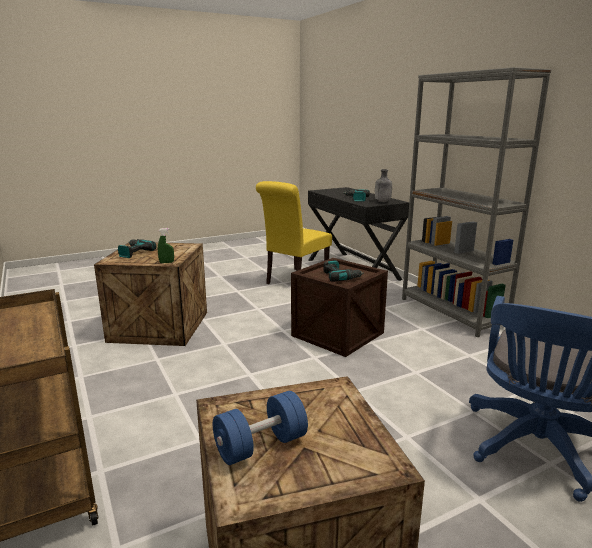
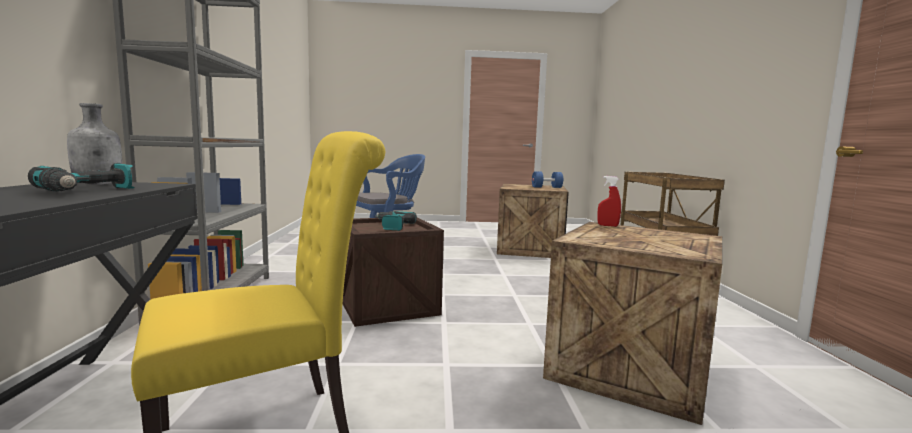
camera: 155 degrees left, 10 degrees down
(133, 253) = (676, 241): power drill -> none
(166, 262) = (607, 225): green spray bottle -> red spray bottle

